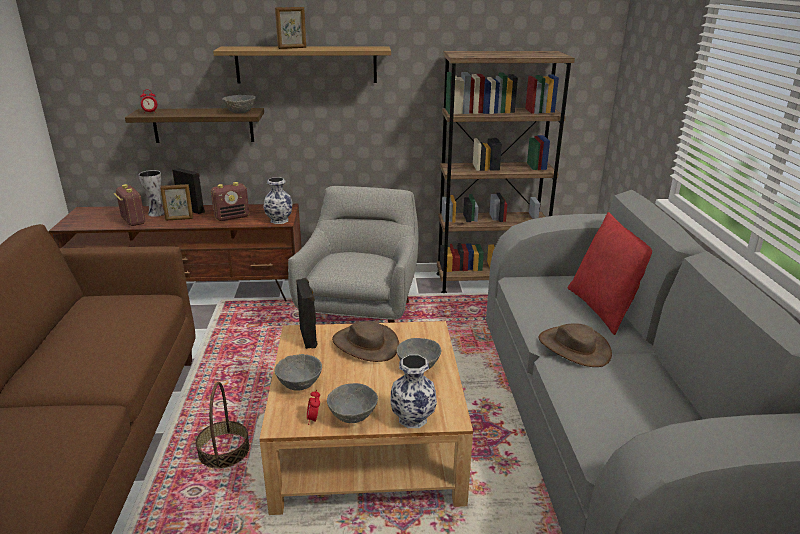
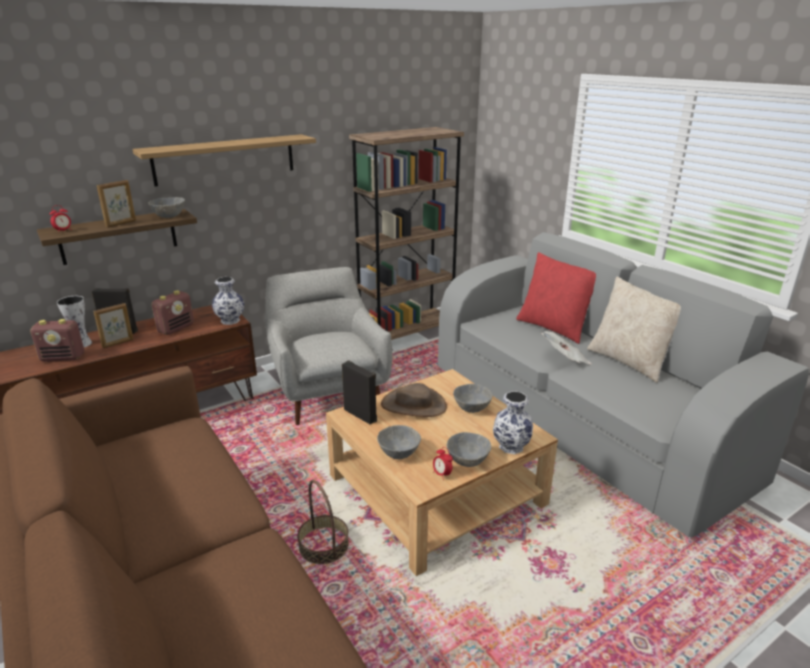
camera: 30 degrees left, 0 degrees up
(133, 221) = (63, 358): radio -> radio turned 150 degrees clockwise
(292, 48) = (217, 143): picture frame -> picture frame (121, 224)
(574, 347) = (565, 360): brown hat -> newspaper
(657, 374) = (629, 361): none -> beige pillow

